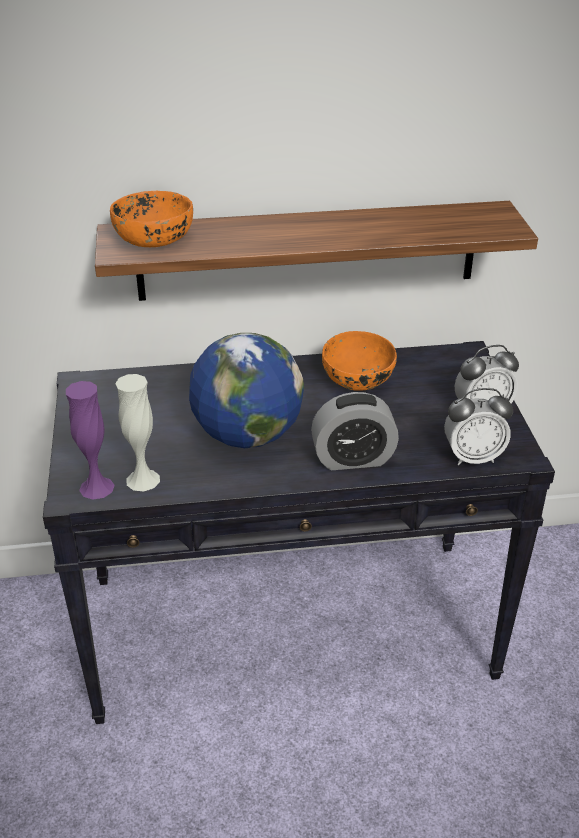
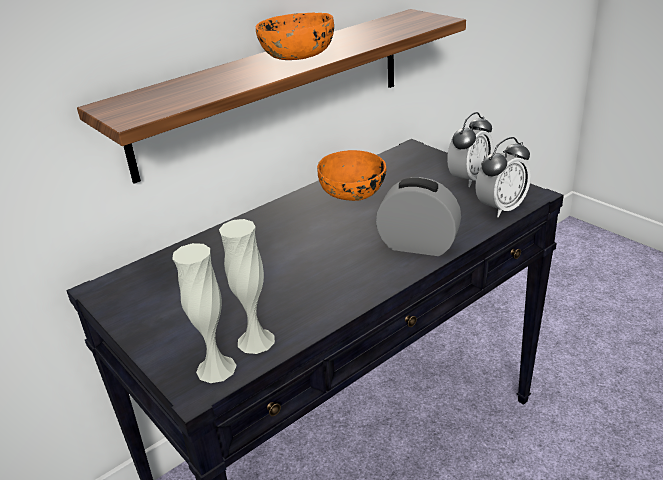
camera: 30 degrees left, 5 degrees down
(97, 487) = (216, 368): purple vase -> white vase
(154, 238) = (154, 99): orange bowl -> orange bowl (297, 55)
(247, 436) = (312, 265): globe -> none
(353, 459) = (418, 245): alarm clock -> alarm clock turned 120 degrees counterclockwise

